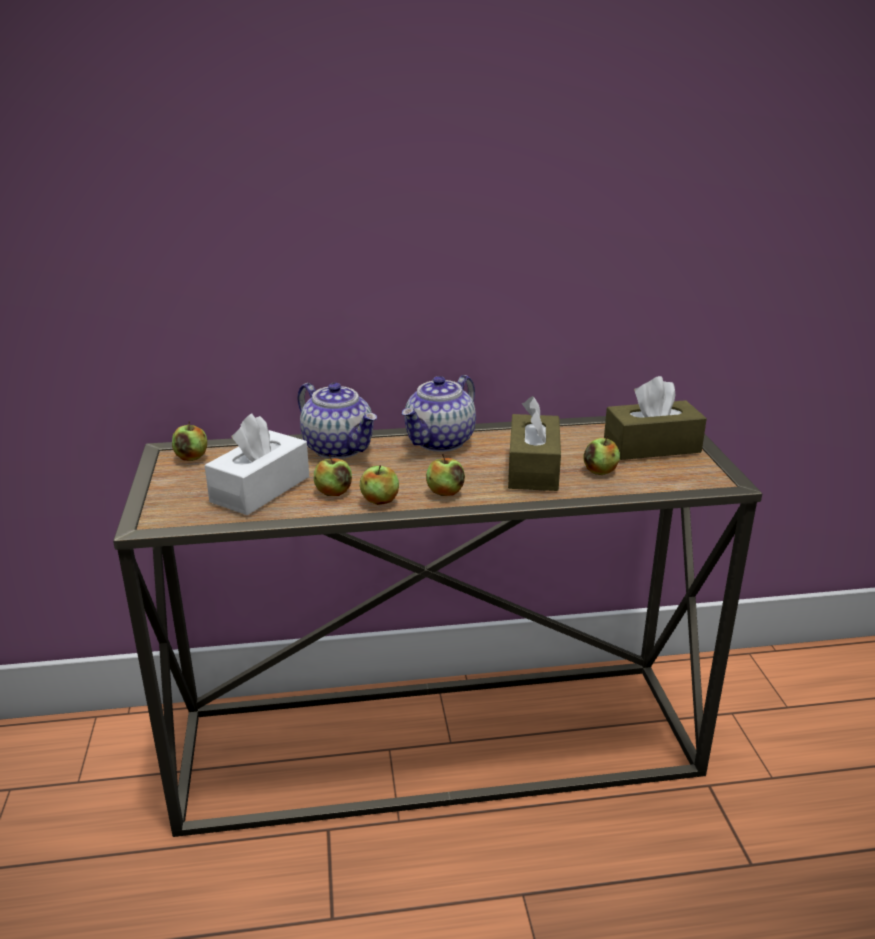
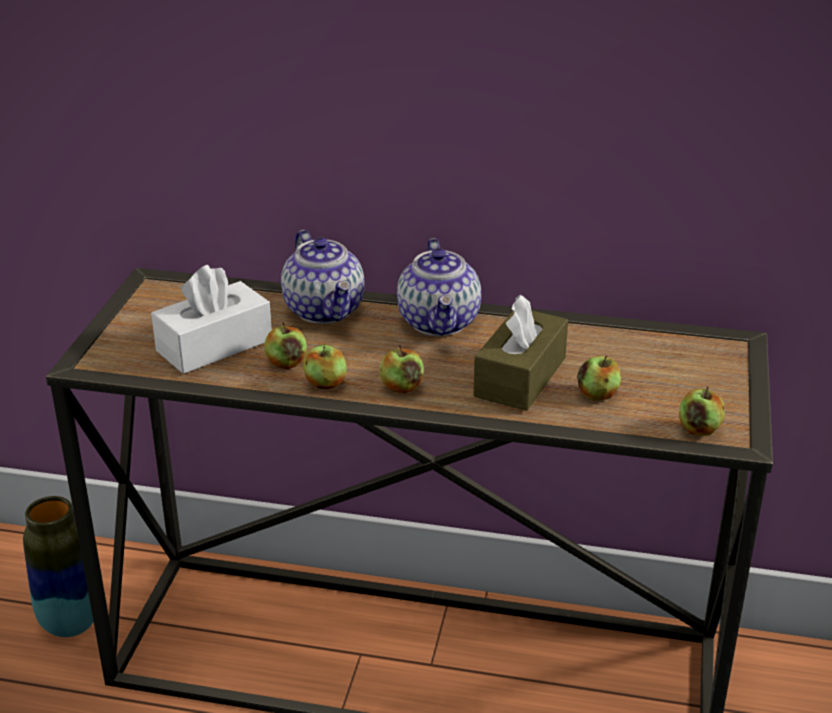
camera: 20 degrees right, 5 degrees up
(115, 790) = (70, 623): none -> vase
(191, 457) = (169, 293): apple -> apple (699, 429)
(440, 442) = (440, 322): teapot -> teapot turned 60 degrees counterclockwise
(651, 446) = (684, 374): brown tissue box -> none

